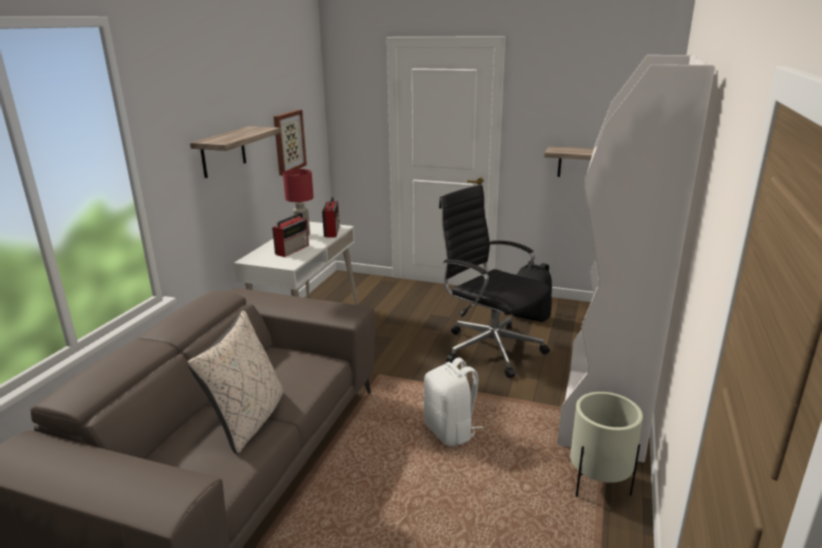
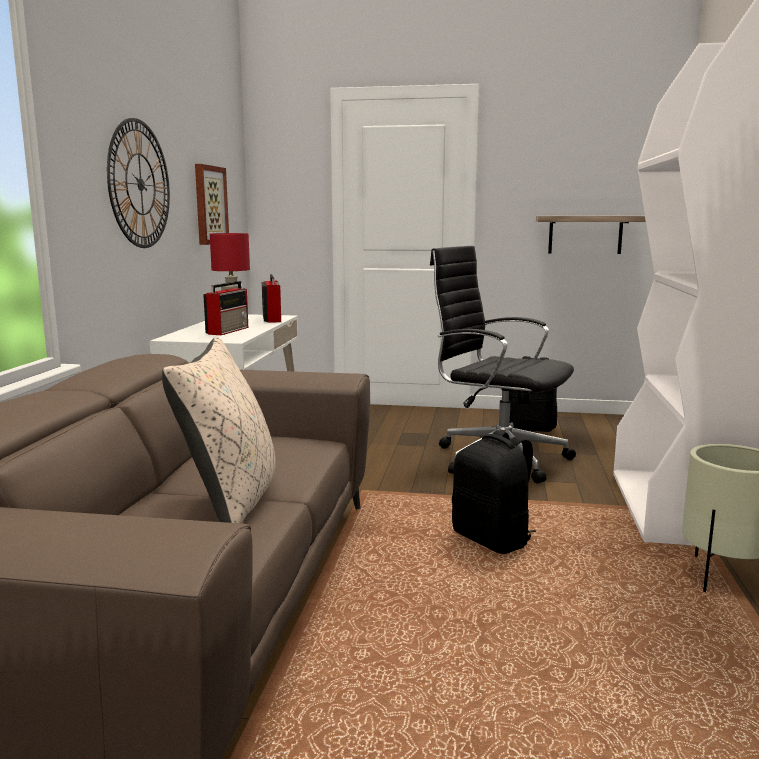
camera: 10 degrees left, 10 degrees down
(223, 152) = (140, 184): shelf -> wall clock
(451, 431) = (493, 539): white backpack -> black backpack

